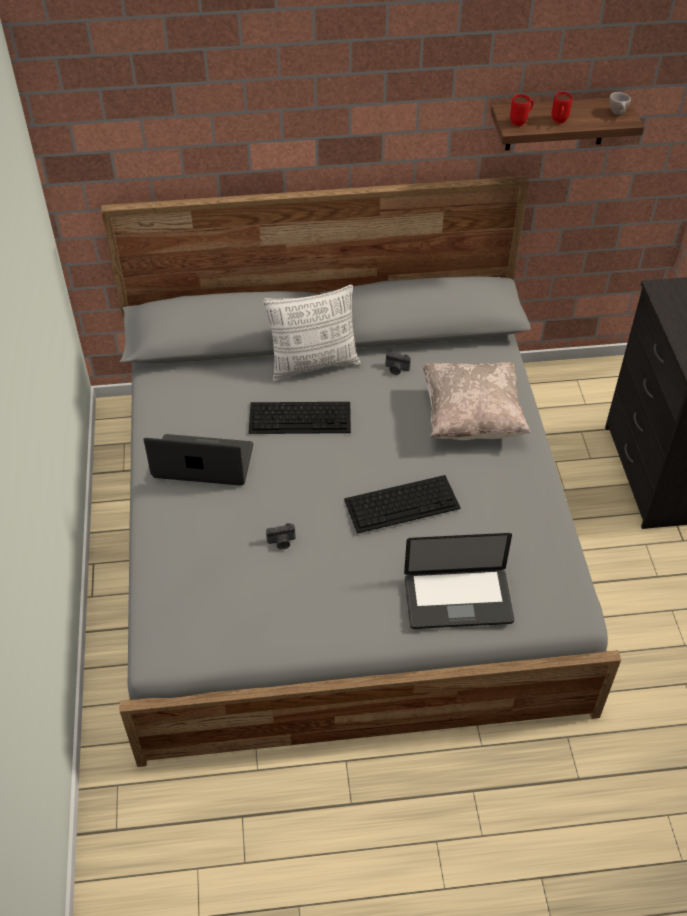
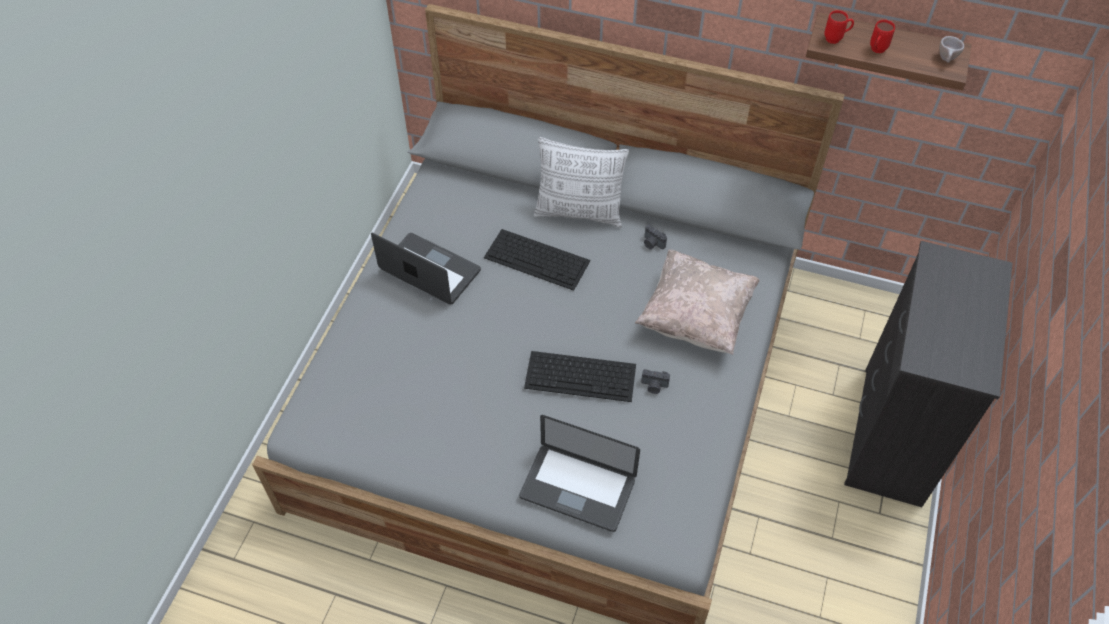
camera: 25 degrees right, 5 degrees up
(282, 542) = (452, 371): camera -> camera (654, 386)

